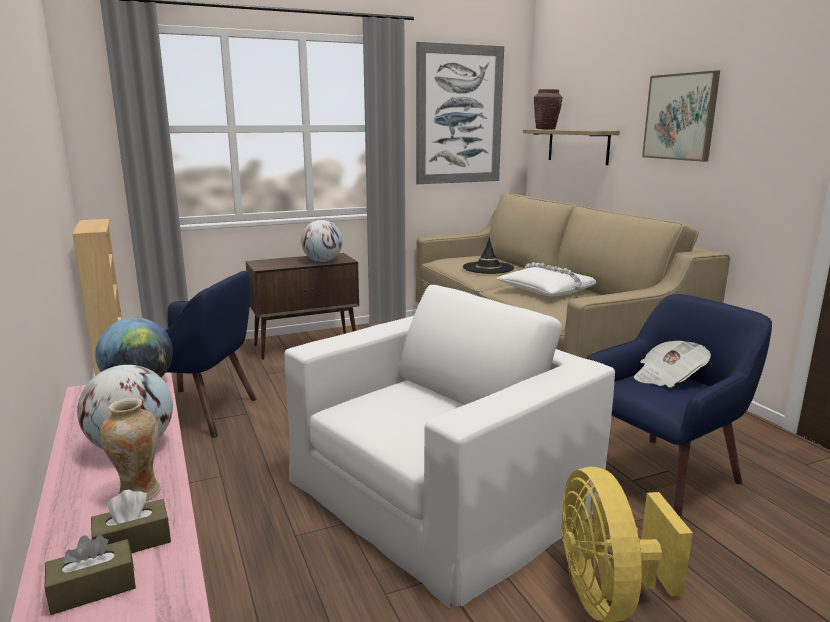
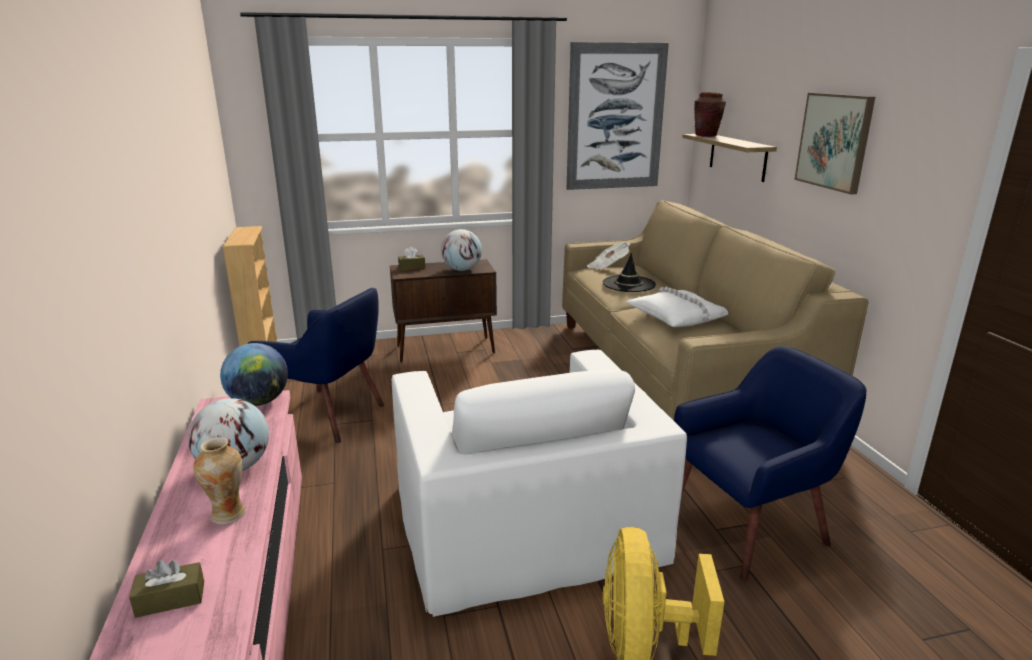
camera: 10 degrees right, 5 degrees up
(133, 542) = (210, 560): brown tissue box -> brown tissue box (412, 267)
(441, 491) = (525, 520): white armchair -> white armchair turned 105 degrees clockwise
(667, 378) = (760, 433): newspaper -> newspaper (607, 267)

